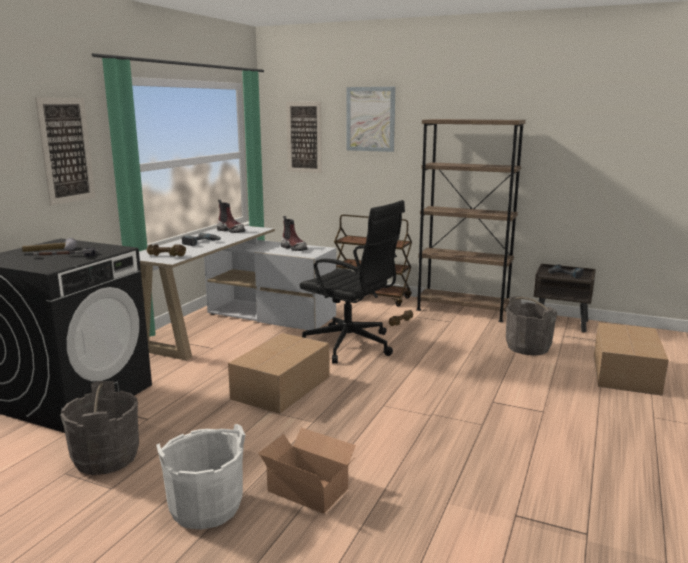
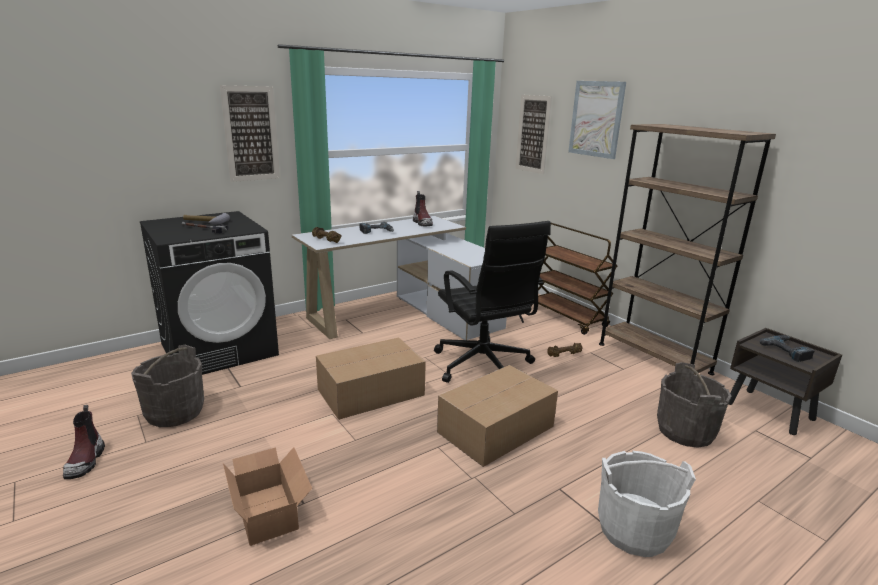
camera: 30 degrees right, 5 degrees up
(206, 507) = (178, 492): white bucket -> white bucket (634, 530)
(294, 248) = (470, 251): boot -> boot (85, 461)
(626, 372) = (795, 516): cardboard box -> cardboard box (497, 429)

